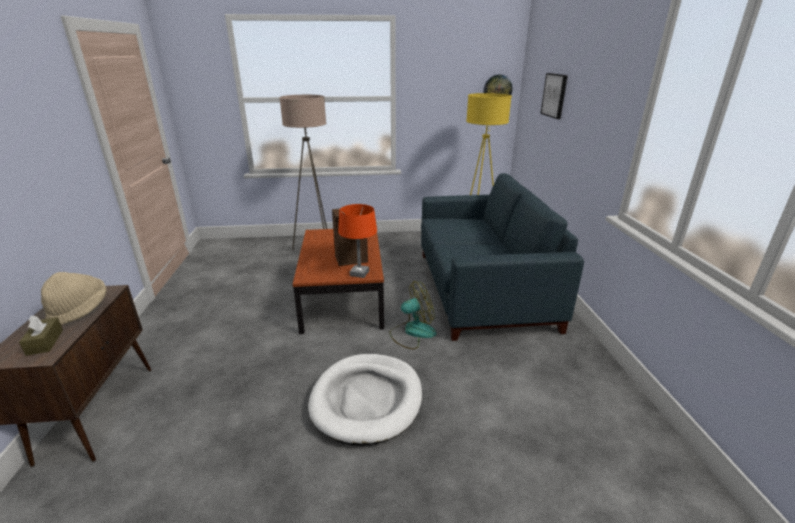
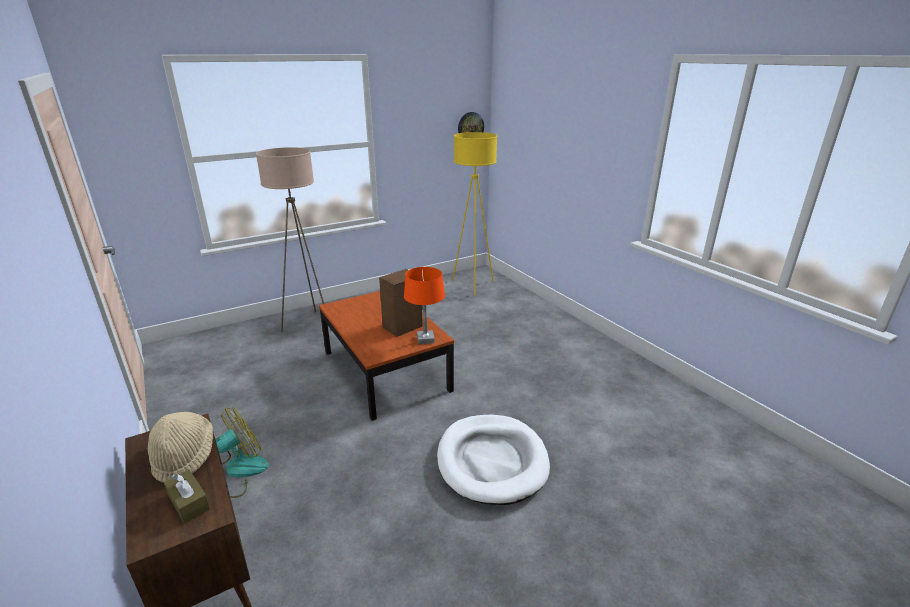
camera: 25 degrees left, 0 degrees up
(412, 332) = (482, 387): fan -> fan (237, 472)
(481, 289) = (512, 330): blue sofa -> none
(554, 95) = (543, 134): picture -> none

